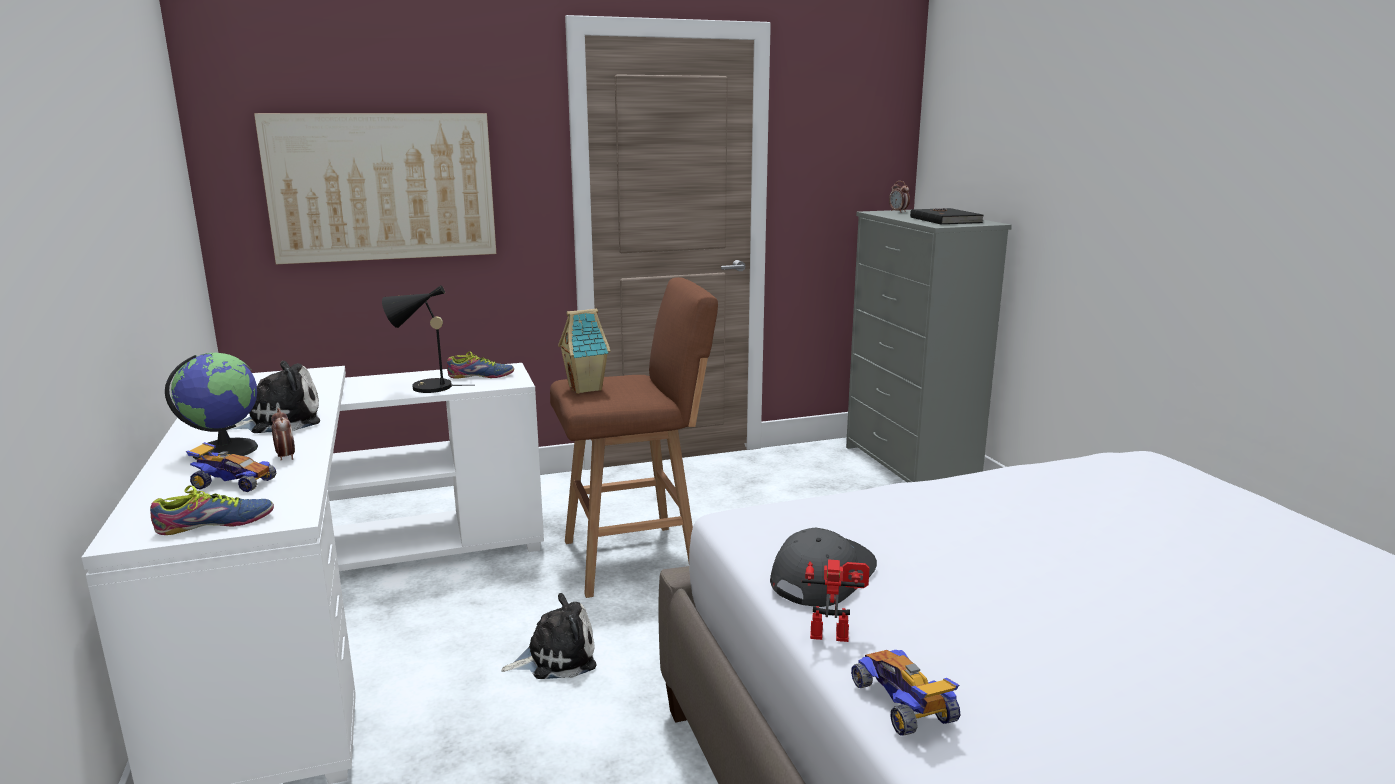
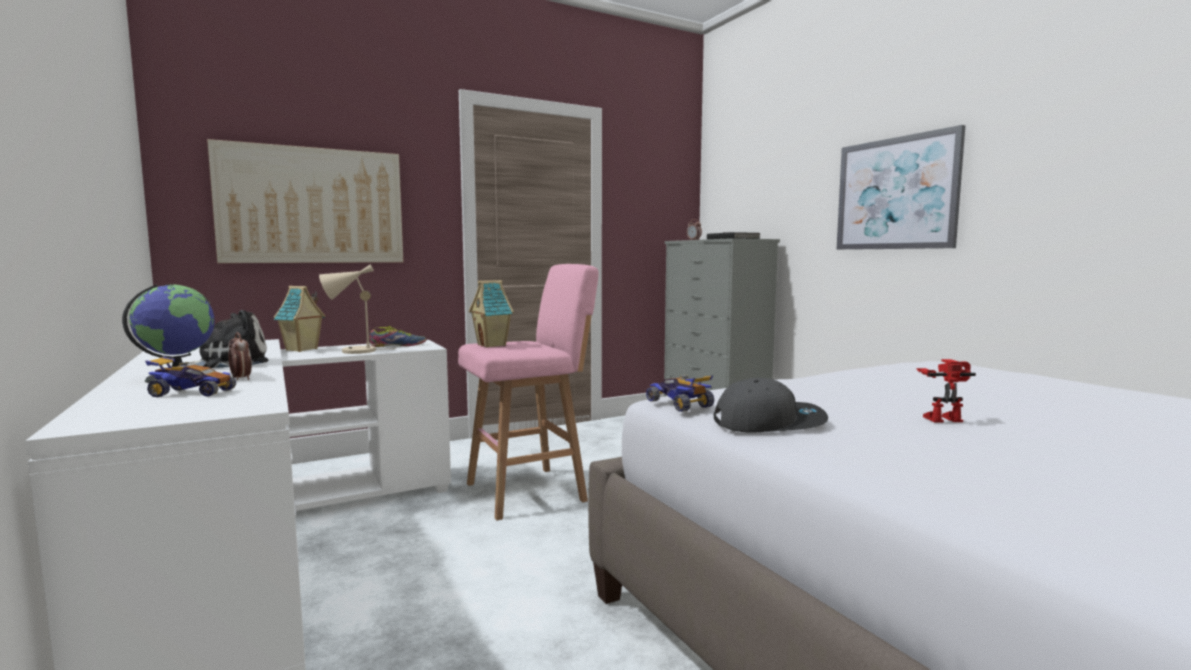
camera: 10 degrees left, 10 degrees down
(216, 525) = (179, 415): shoe -> none
(370, 380) = (302, 349): none -> toy house
(425, 387) = (353, 351): black table lamp -> beige table lamp
(556, 657) = (483, 565): plush toy -> none
(635, 559) = (530, 491): brown stool -> pink stool
(821, 576) = (769, 422): grey cap -> grey cap turned 60 degrees clockwise
(832, 630) = (811, 449): toy robot -> toy robot (942, 418)
(904, 705) = (925, 487): toy car -> toy car (680, 404)
(1160, 189) = (895, 194): none -> picture

